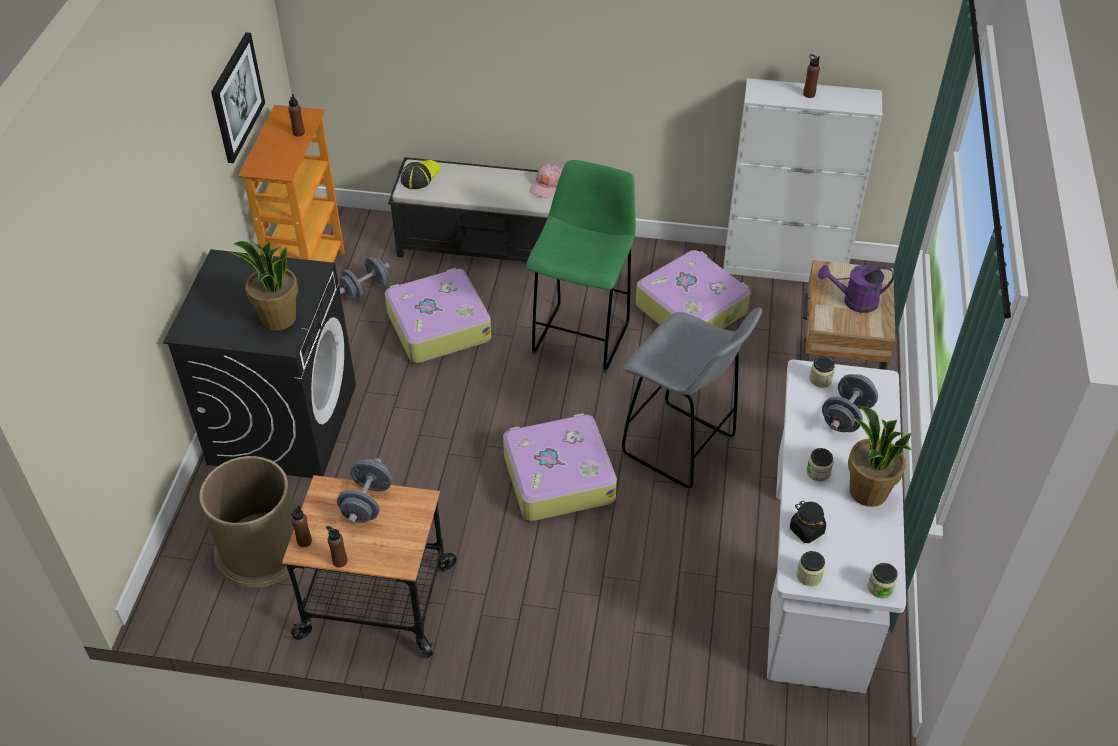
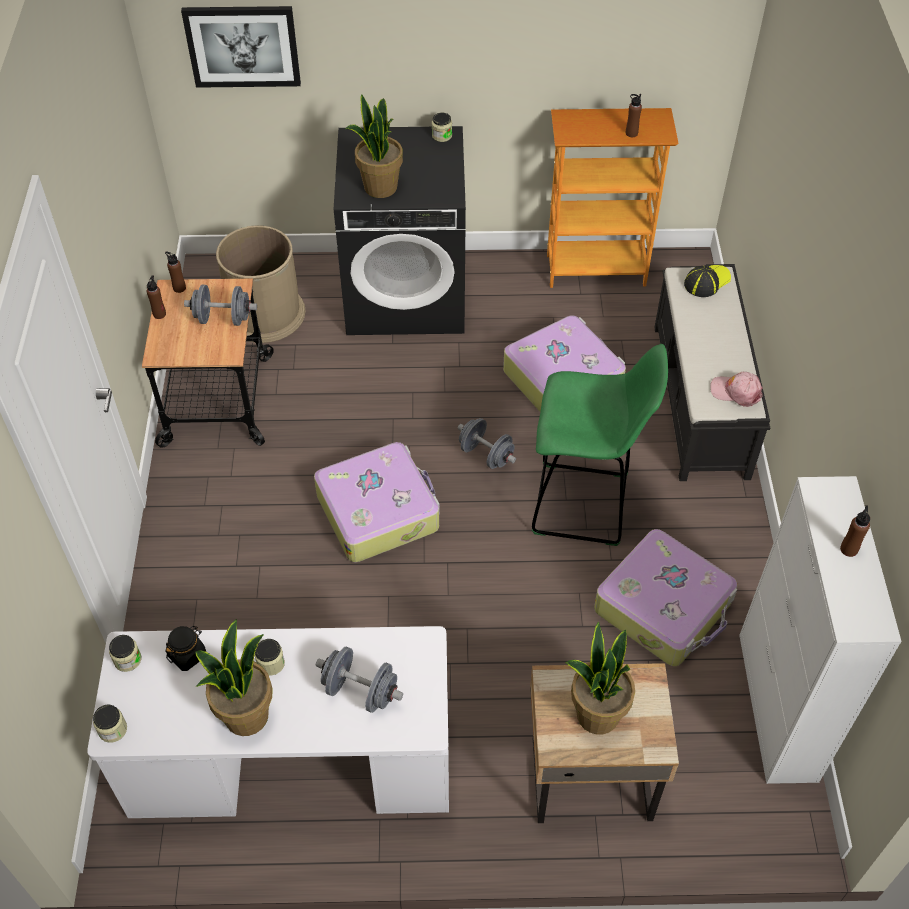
camera: 80 degrees right, 5 degrees up
(236, 97) = (607, 55): picture -> picture (242, 46)
(365, 290) = (596, 313): grey dumbbell -> grey dumbbell (486, 454)
(420, 176) = (706, 282): cap -> cap turned 60 degrees counterclockwise
(681, 448) = (438, 617): grey stool -> none
(820, 379) = (416, 661): jar -> jar (442, 136)
(854, 301) = (596, 714): purple watering can -> potted plant

